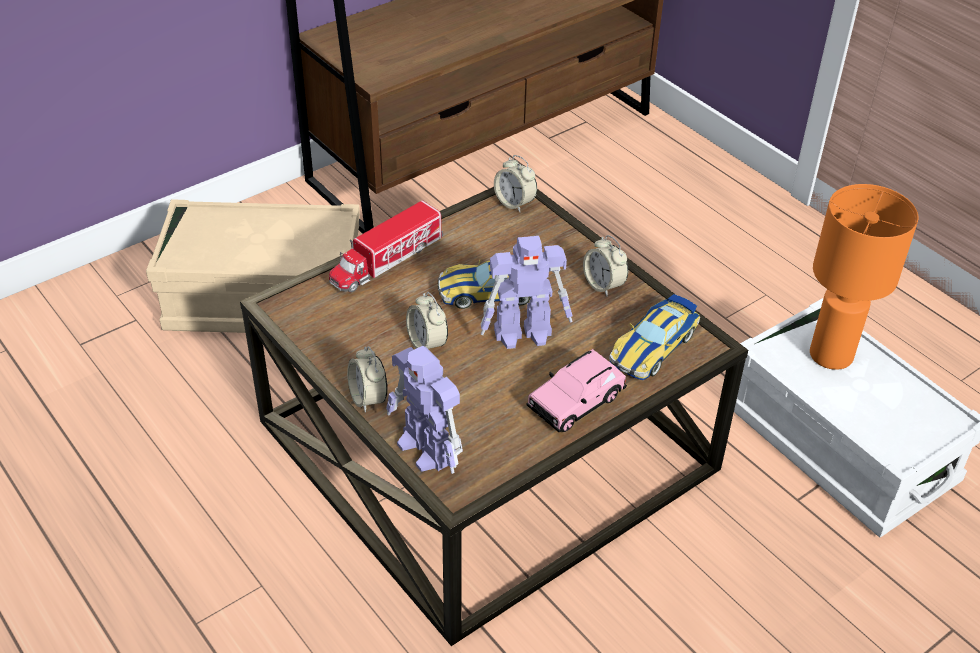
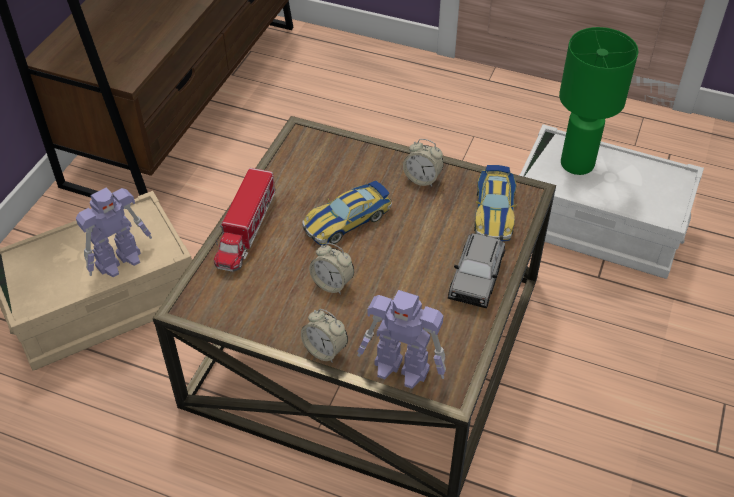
camera: 30 degrees left, 5 degrees up
(514, 203) = (306, 140): alarm clock -> none
(524, 333) = (397, 242): toy robot -> toy robot (120, 260)
(576, 402) = (476, 279): pink toy car -> grey toy car
(830, 354) = (576, 163): orange table lamp -> green table lamp

